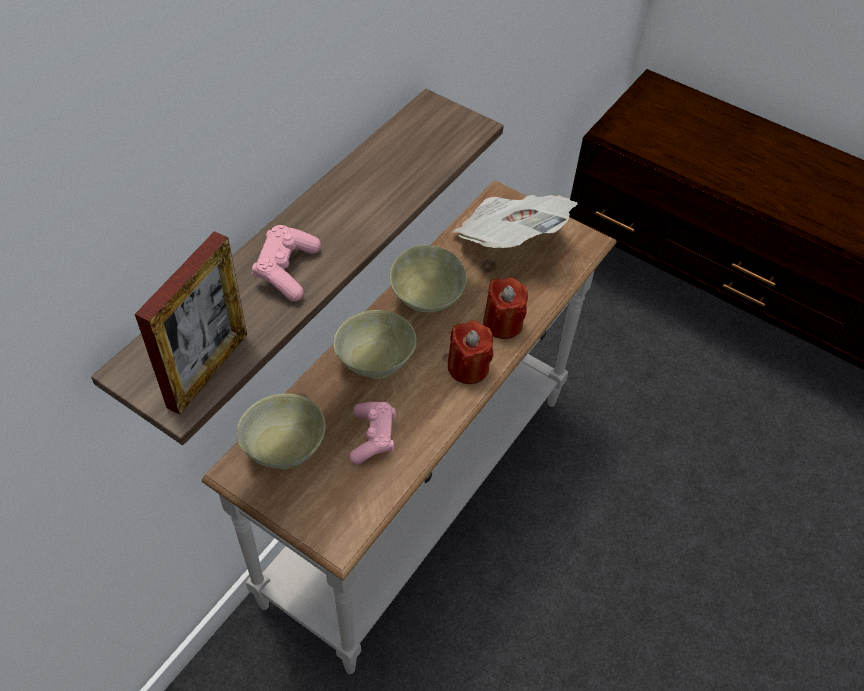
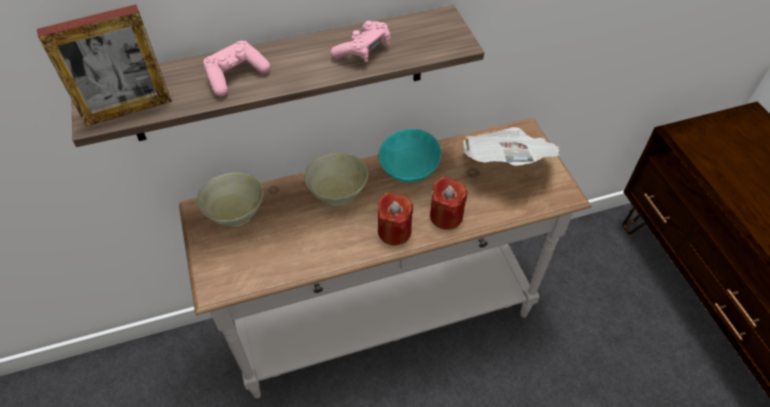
camera: 40 degrees right, 0 degrees up
(373, 437) = (292, 239): pink game controller -> pink game controller (363, 51)
(425, 299) = (408, 172): beige bowl -> turquoise bowl

